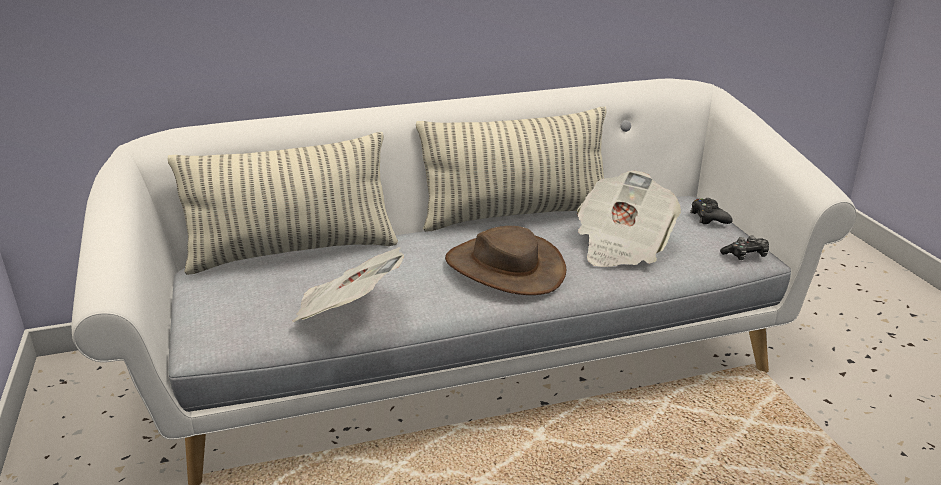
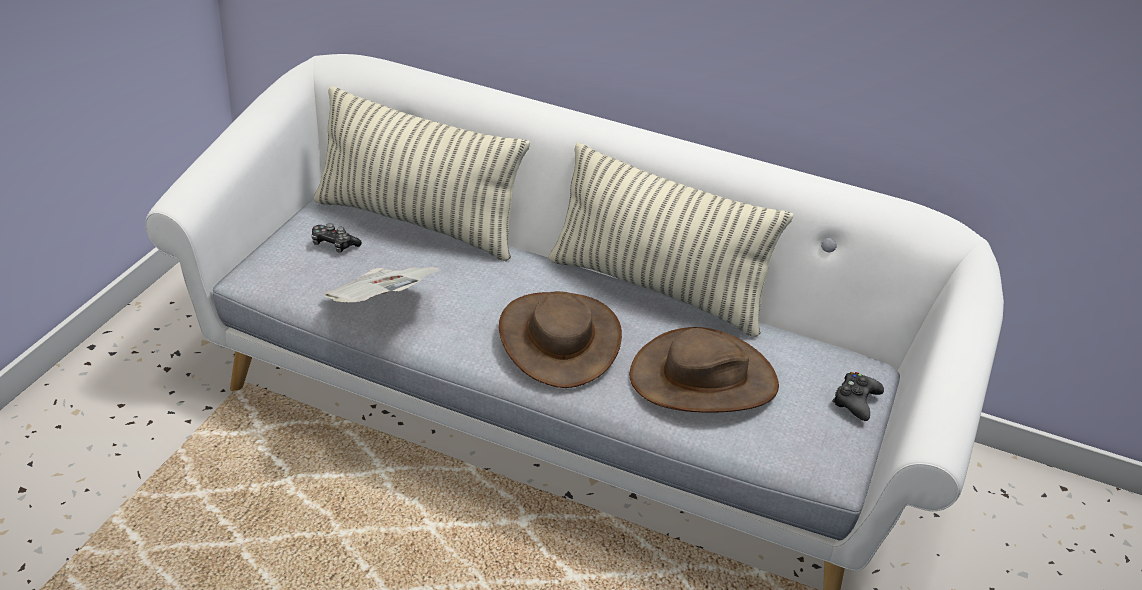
camera: 35 degrees right, 10 degrees up
(622, 245) = (703, 380): newspaper -> brown hat
(746, 255) = (820, 465): game controller -> game controller (334, 244)

